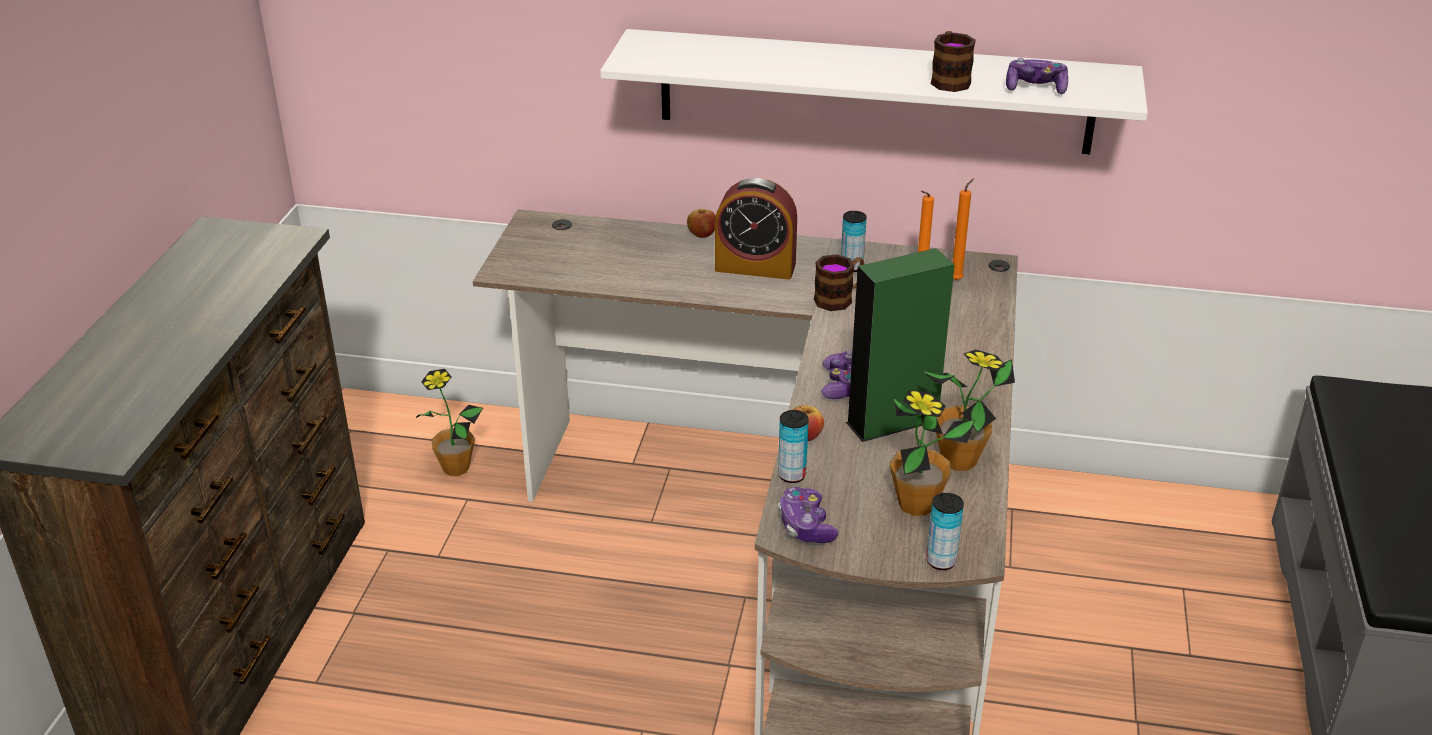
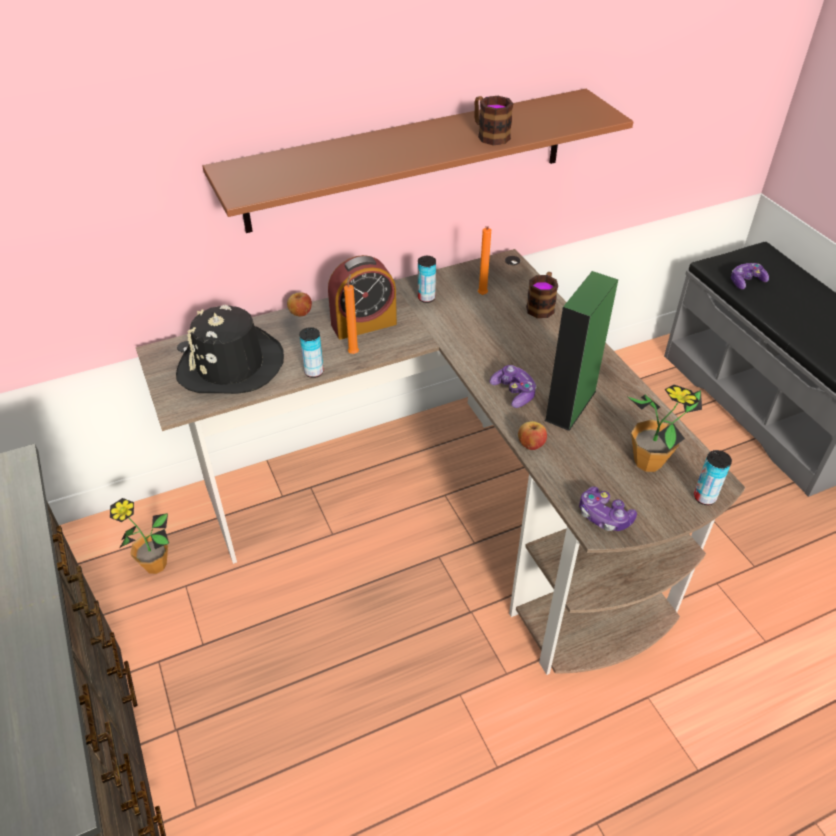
camera: 35 degrees left, 10 degrees up
(585, 254) = (230, 365): none -> black hat
(792, 475) = (555, 480): can -> can (314, 372)
(839, 298) = (443, 325): mug -> mug (541, 306)
(874, 91) = (408, 160): white shelf -> brown shelf
(957, 279) = (499, 280): orange candle -> orange candle (354, 352)
(959, 460) = (637, 415): potted plant -> none
(1035, 88) = (549, 124): game controller -> game controller (746, 281)

